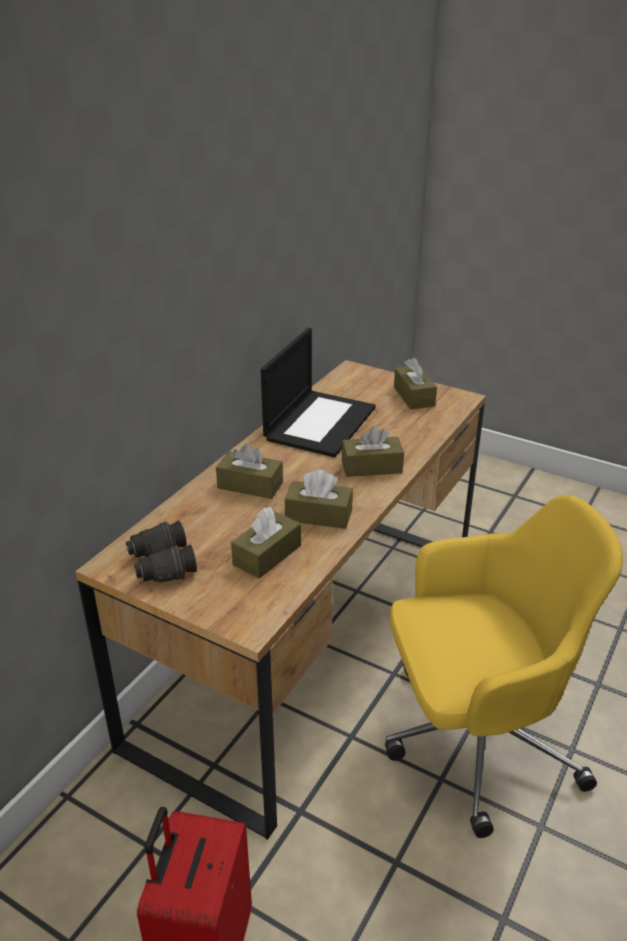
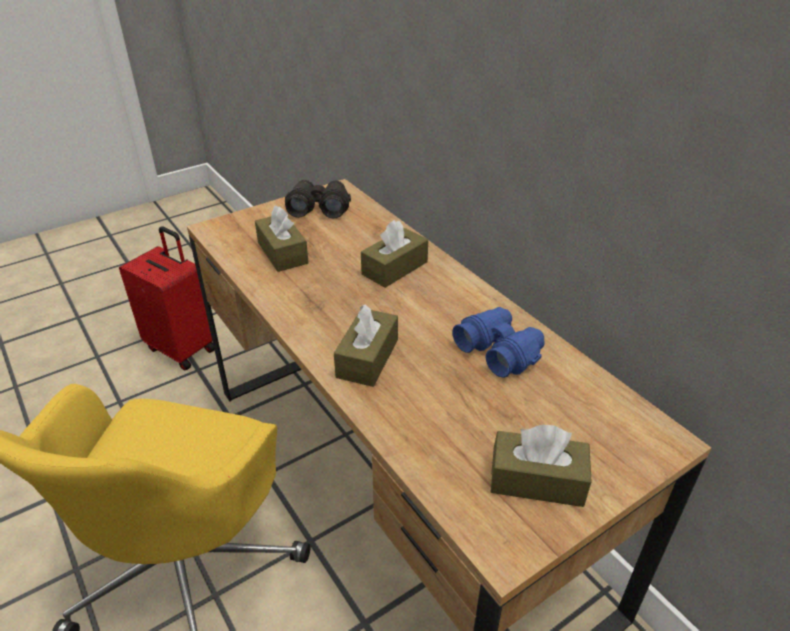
camera: 115 degrees right, 5 degrees up
(318, 515) = (311, 294): brown tissue box -> none
(320, 422) = (499, 350): laptop -> blue binoculars

